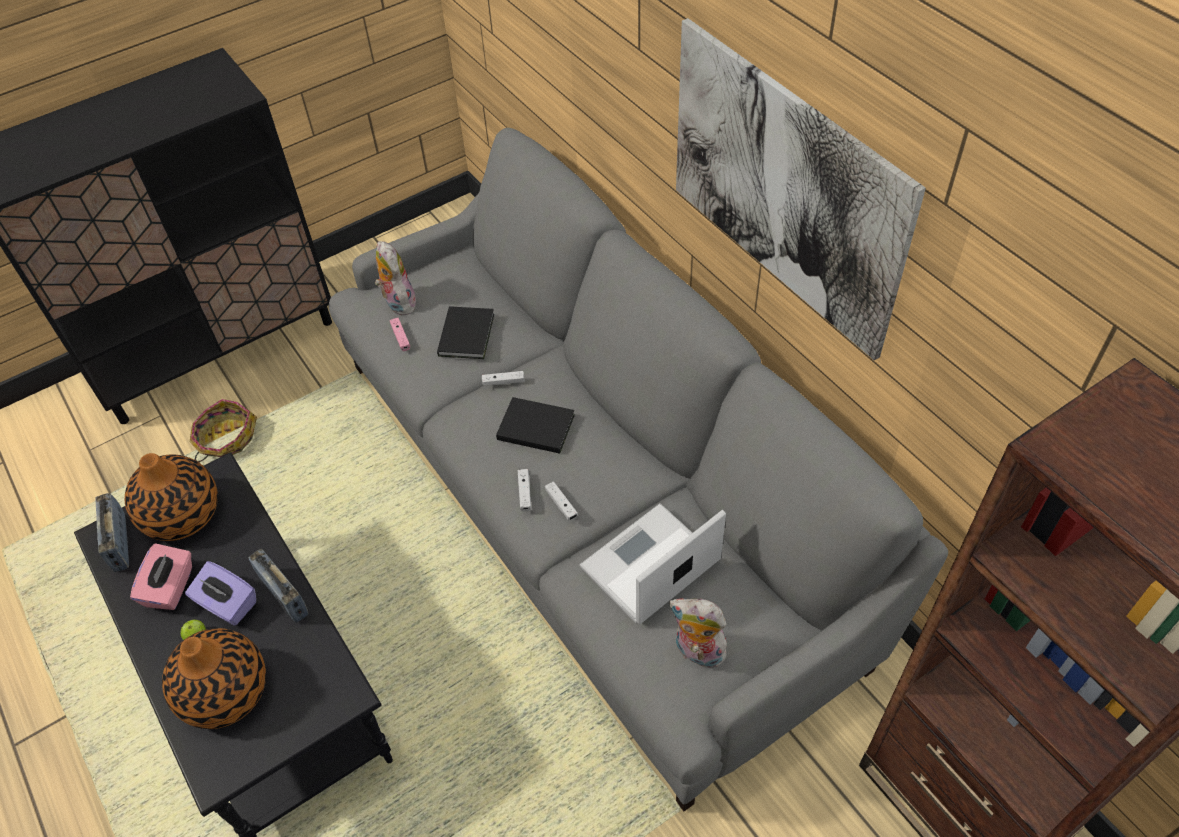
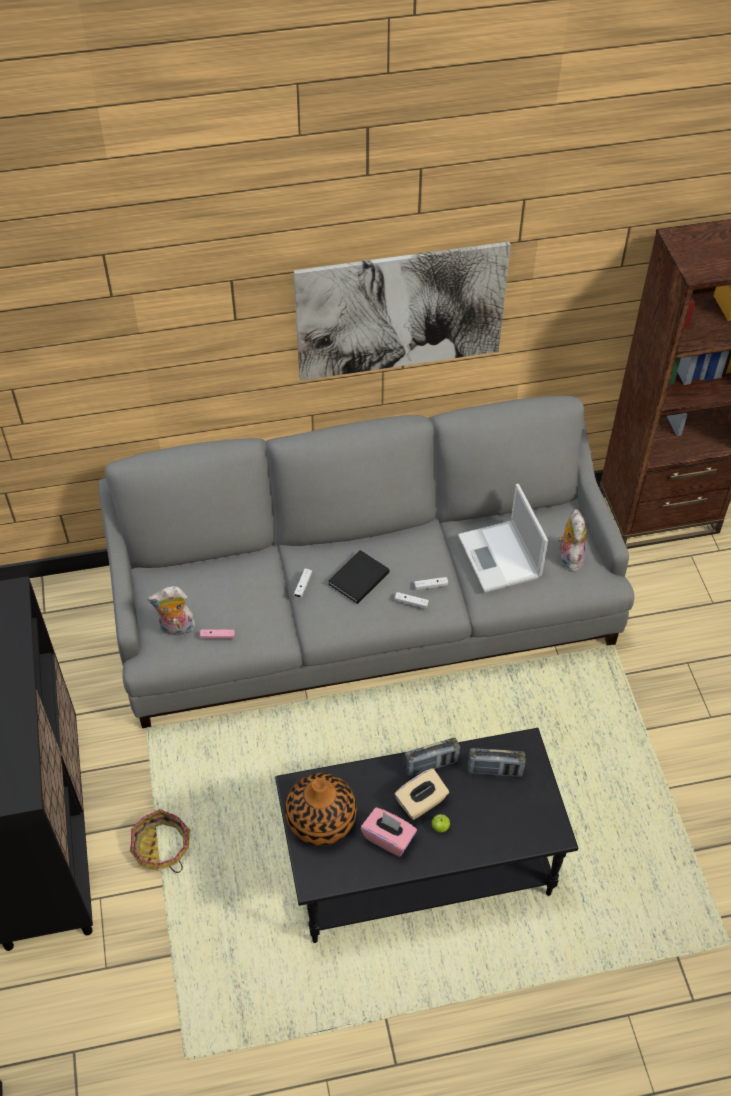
camera: 70 degrees left, 0 degrees up
(120, 543) = (328, 868): radio -> radio (494, 770)
(224, 691) = (493, 817): vase -> none
(227, 604) = (421, 802): purple tissue box -> beige tissue box
(468, 333) = (241, 592): black book -> none
(697, 652) = (568, 557): plush toy -> plush toy turned 135 degrees clockwise

